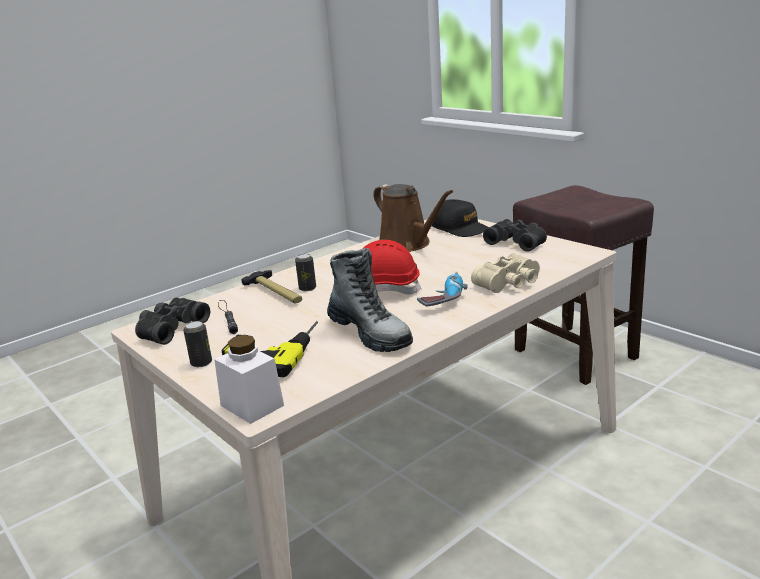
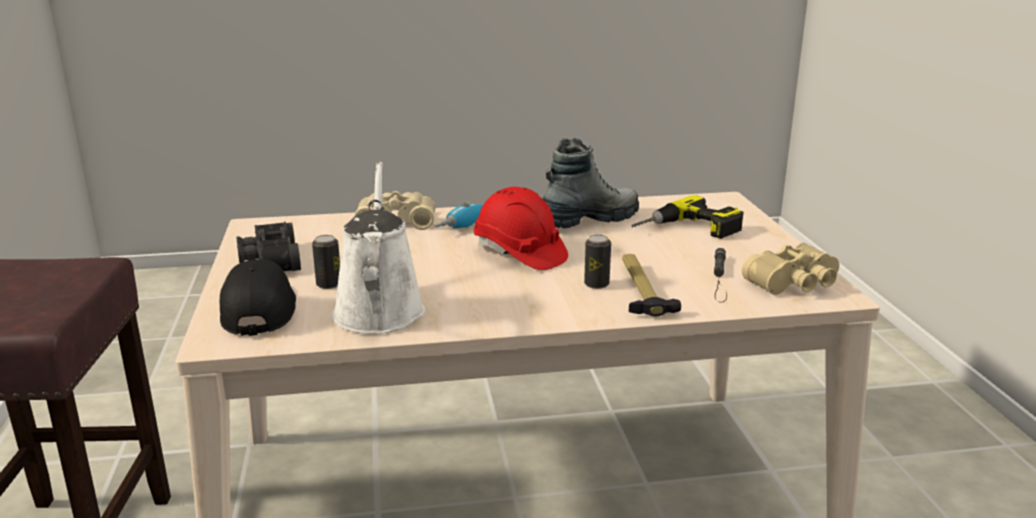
camera: 150 degrees left, 0 degrees up
(170, 328) = (795, 284): black binoculars -> beige binoculars
(201, 363) = (763, 240): can -> can (329, 284)
(252, 405) = (727, 203): white jar -> none
(370, 333) = (587, 220): boot -> boot turned 60 degrees clockwise
(408, 244) = (379, 308): brown watering can -> white watering can

